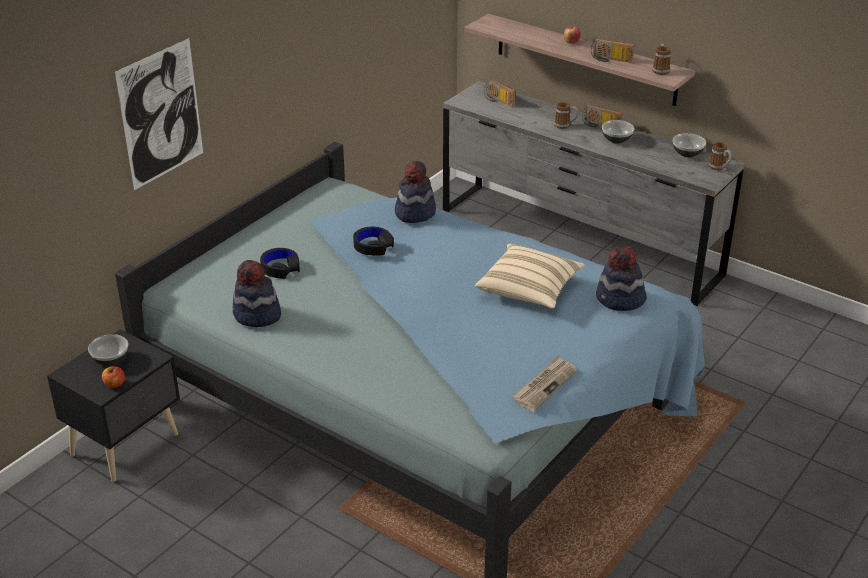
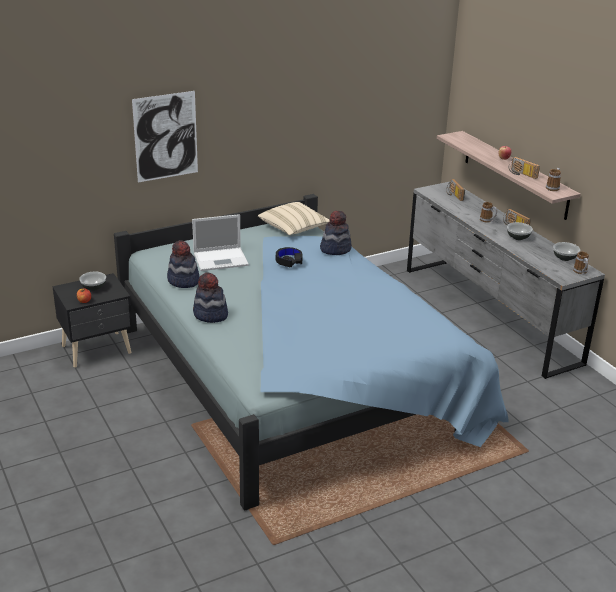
camera: 25 degrees right, 5 degrees down
(280, 268) = (221, 259): black headphones -> laptop
(529, 290) = (368, 312): beige pillow -> beige pillow (294, 228)
(544, 385) = (324, 369): newspaper -> none
(620, 300) = (427, 335): hat -> hat (210, 315)

